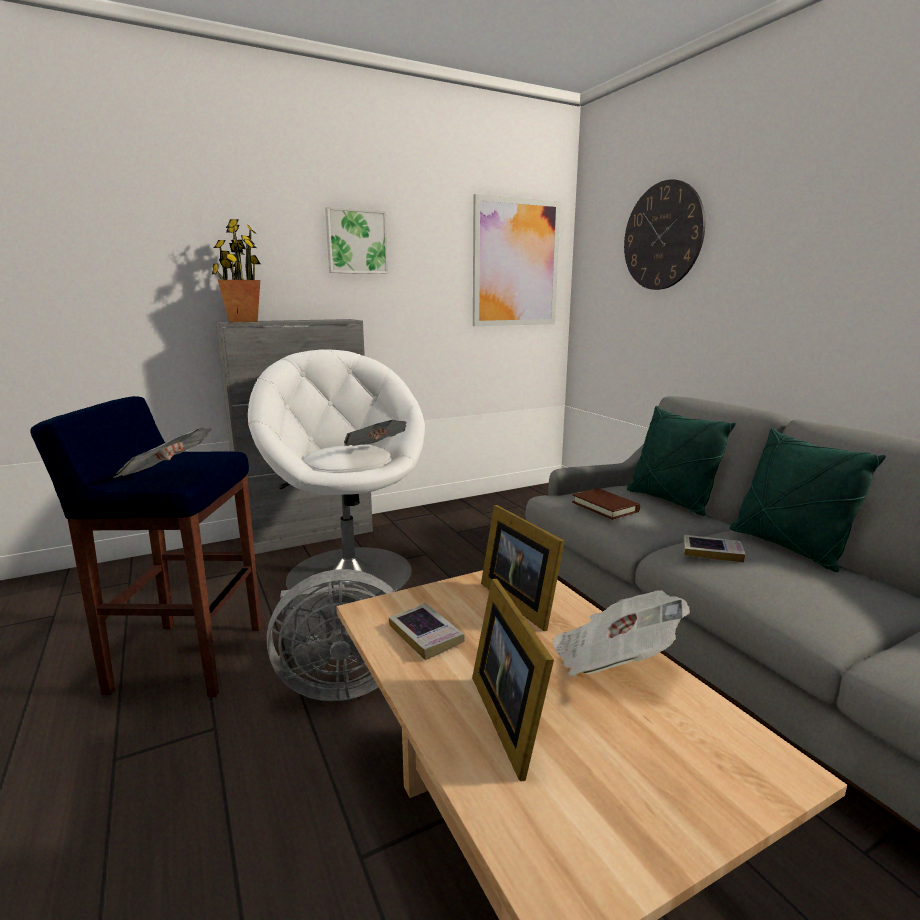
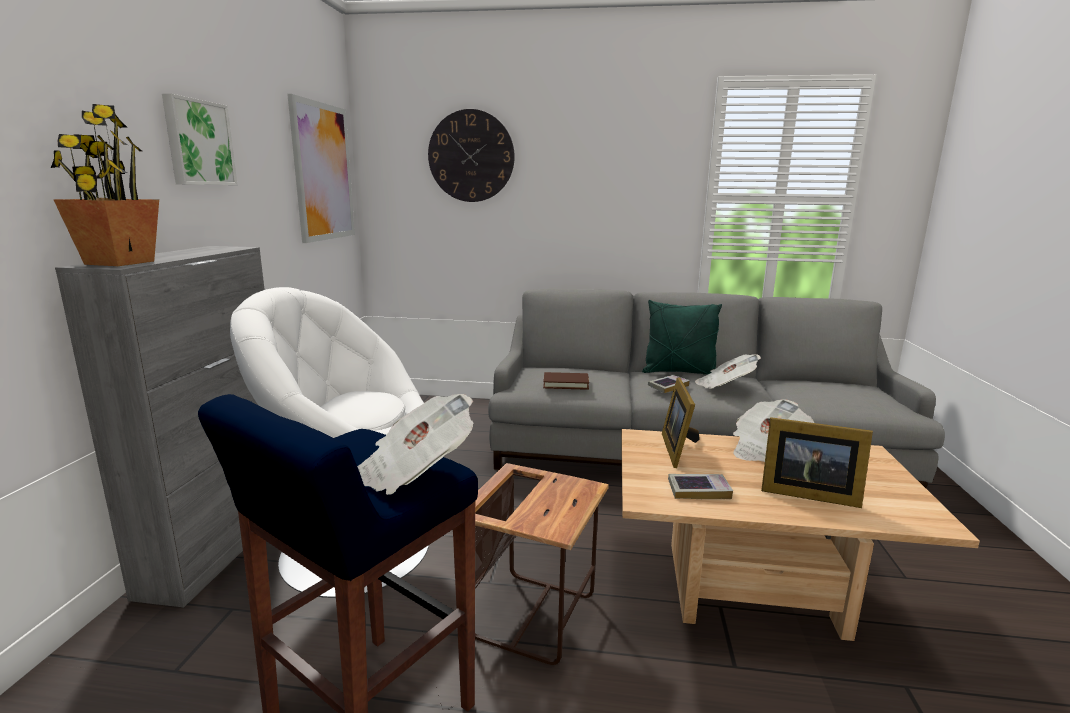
camera: 55 degrees left, 0 degrees up
(338, 683) = (533, 615): grey fan -> side table
(375, 451) = (392, 393): newspaper -> newspaper (725, 386)
(520, 600) = (678, 449): picture frame -> picture frame turned 90 degrees clockwise
(670, 501) = (579, 368): green pillow -> none

